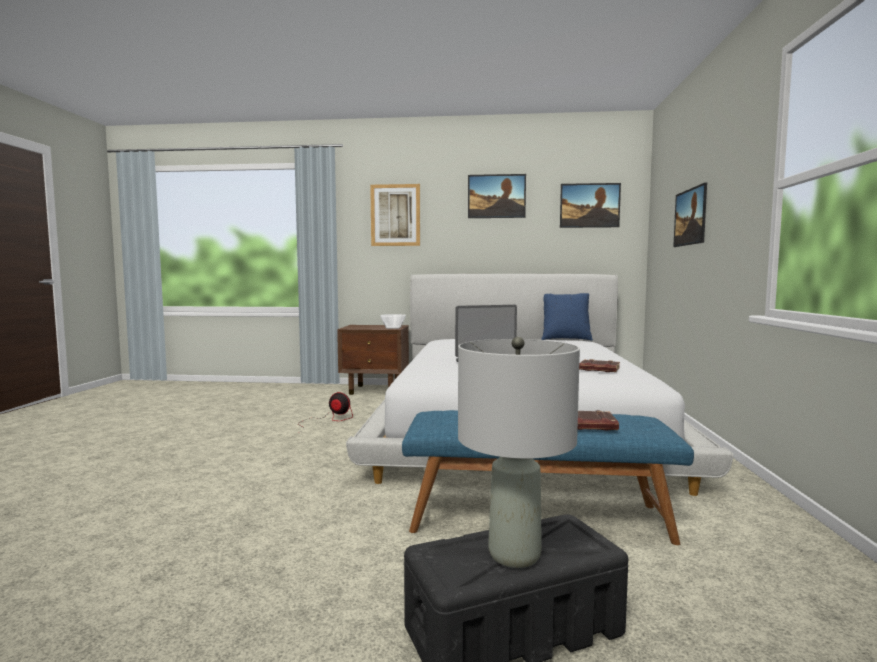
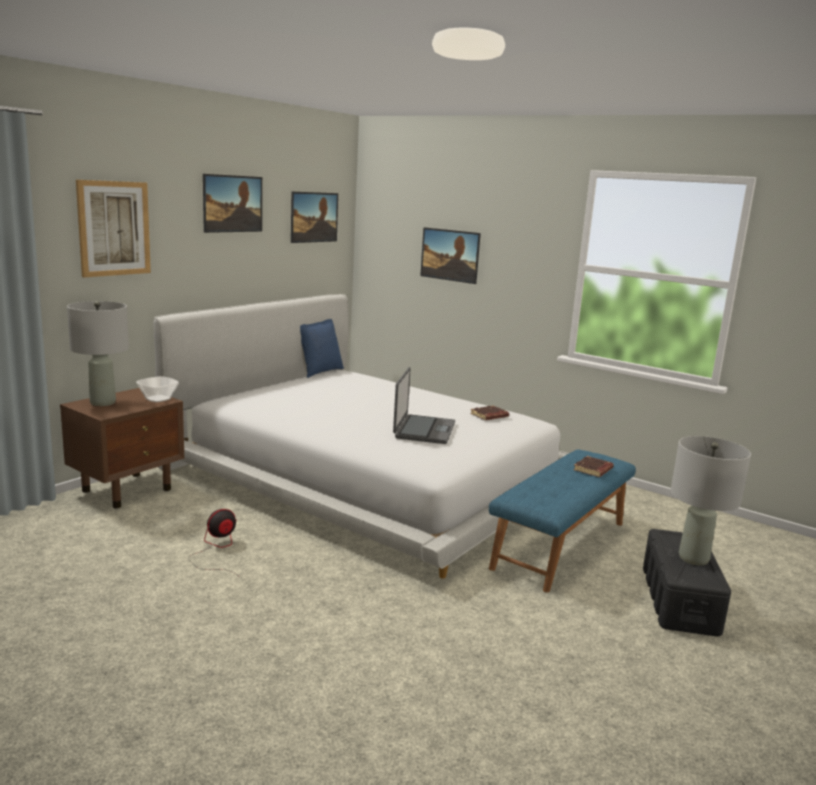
camera: 60 degrees left, 10 degrees up
(366, 326) = (102, 402): none -> grey table lamp

